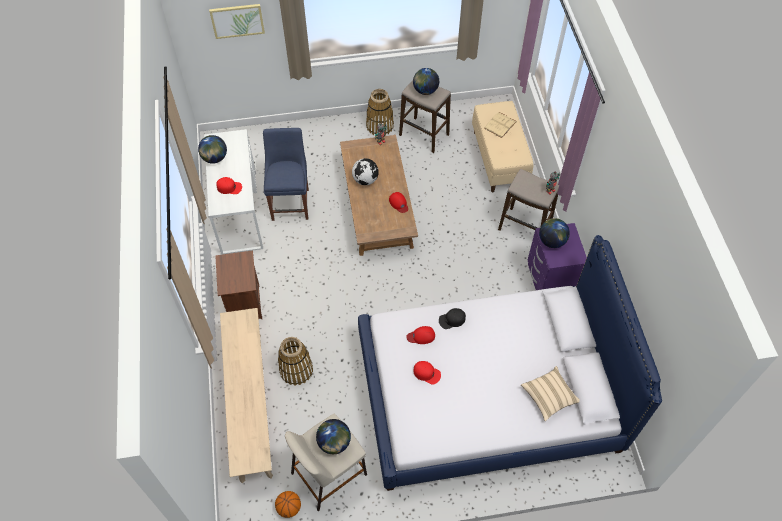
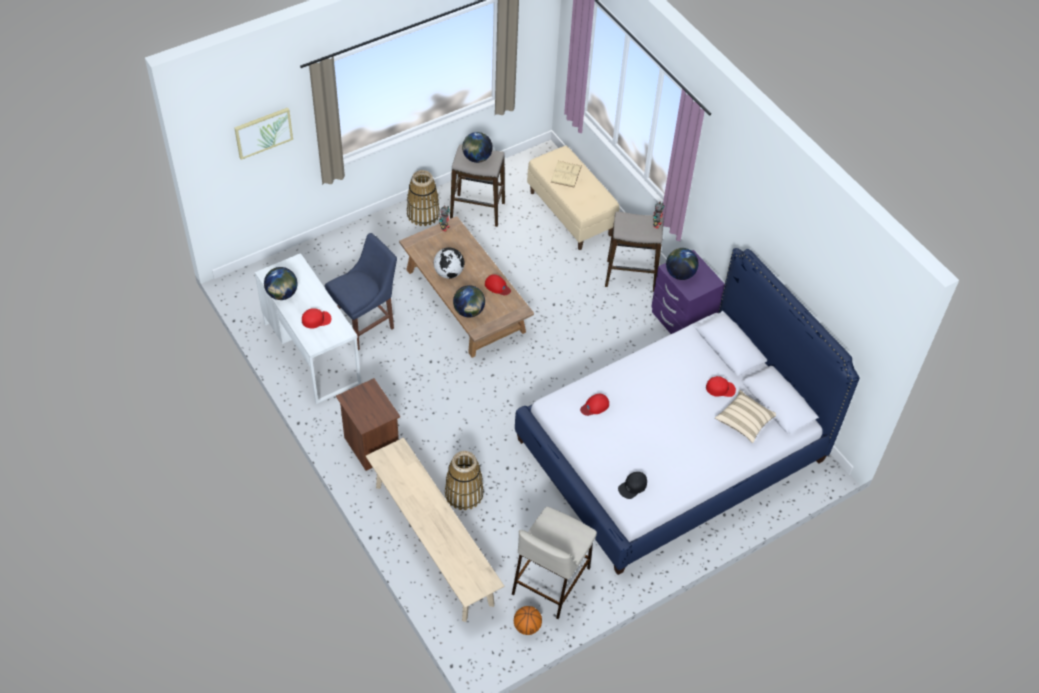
camera: 25 degrees left, 5 degrees down
(291, 202) = (366, 325): blue chair -> blue chair turned 75 degrees clockwise
(334, 442) = (562, 532): globe -> globe (469, 311)
(427, 373) = (617, 439): red cap -> red cap (720, 388)
(452, 320) = (617, 381): black cap -> black cap (632, 486)

